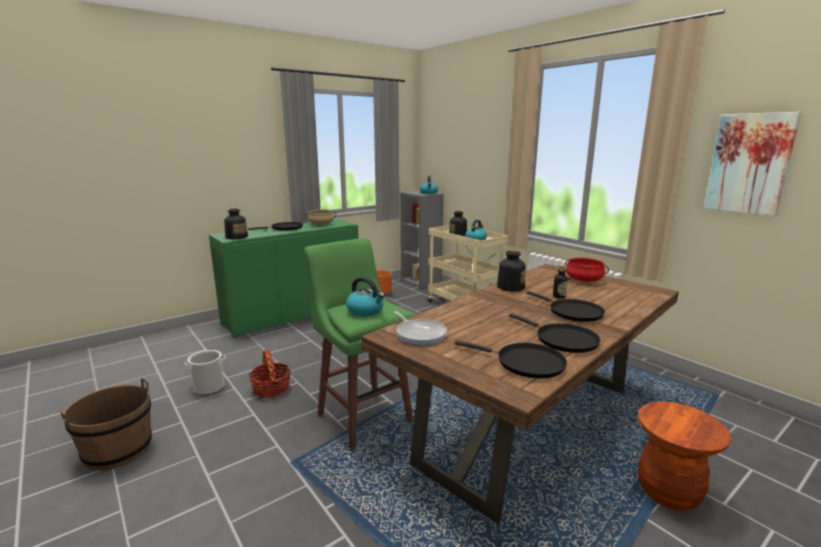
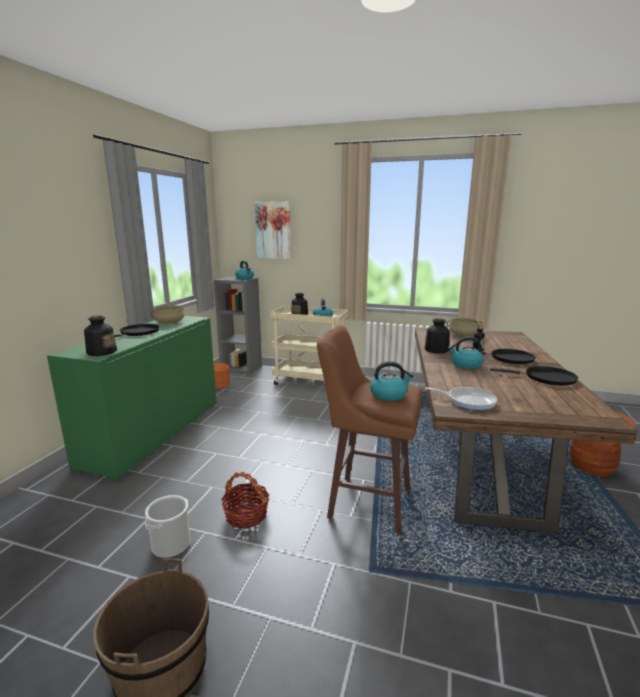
camera: 35 degrees left, 0 degrees up
(363, 416) = (367, 502): green stool -> brown stool
(504, 306) = (465, 365): none -> kettle
(525, 363) = (566, 400): black frying pan -> none
(584, 280) = (463, 335): red cooking pot -> beige cooking pot
(749, 163) = (537, 239): picture -> picture (273, 230)

